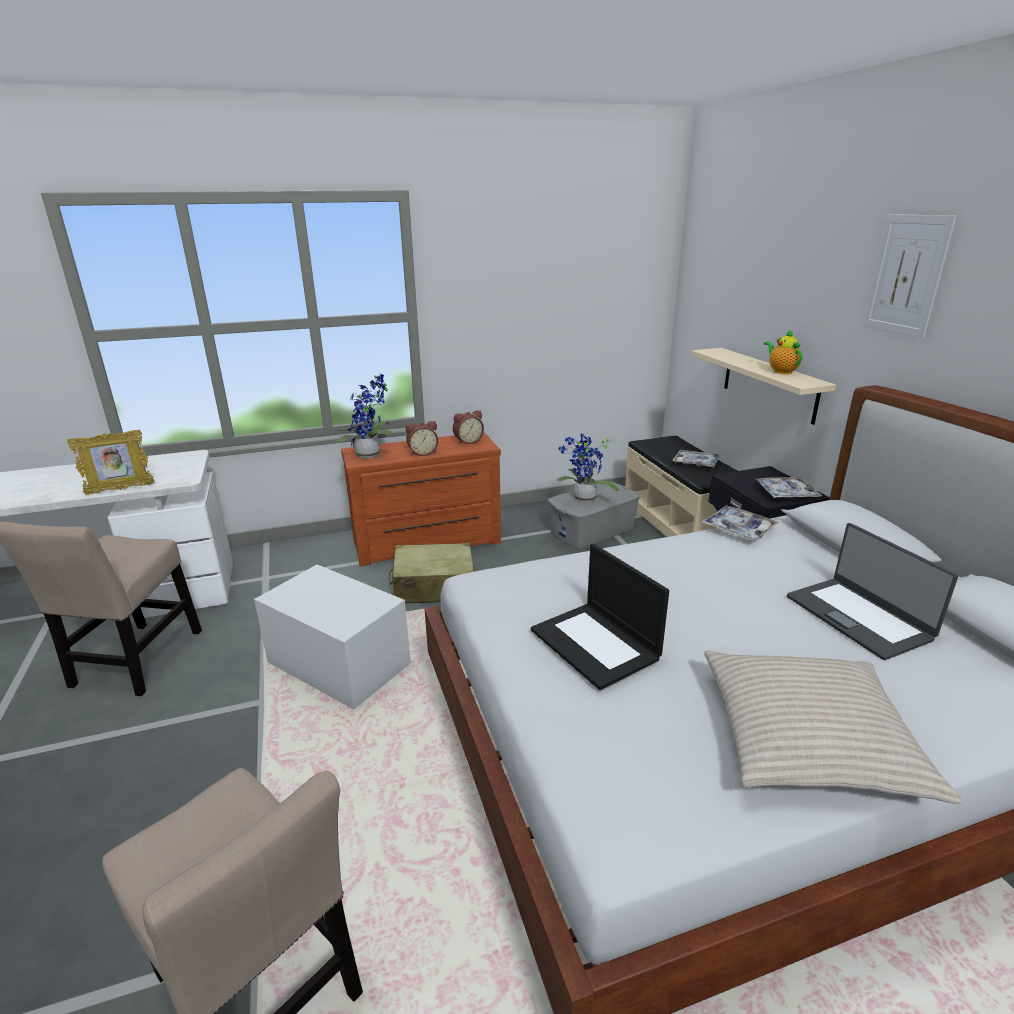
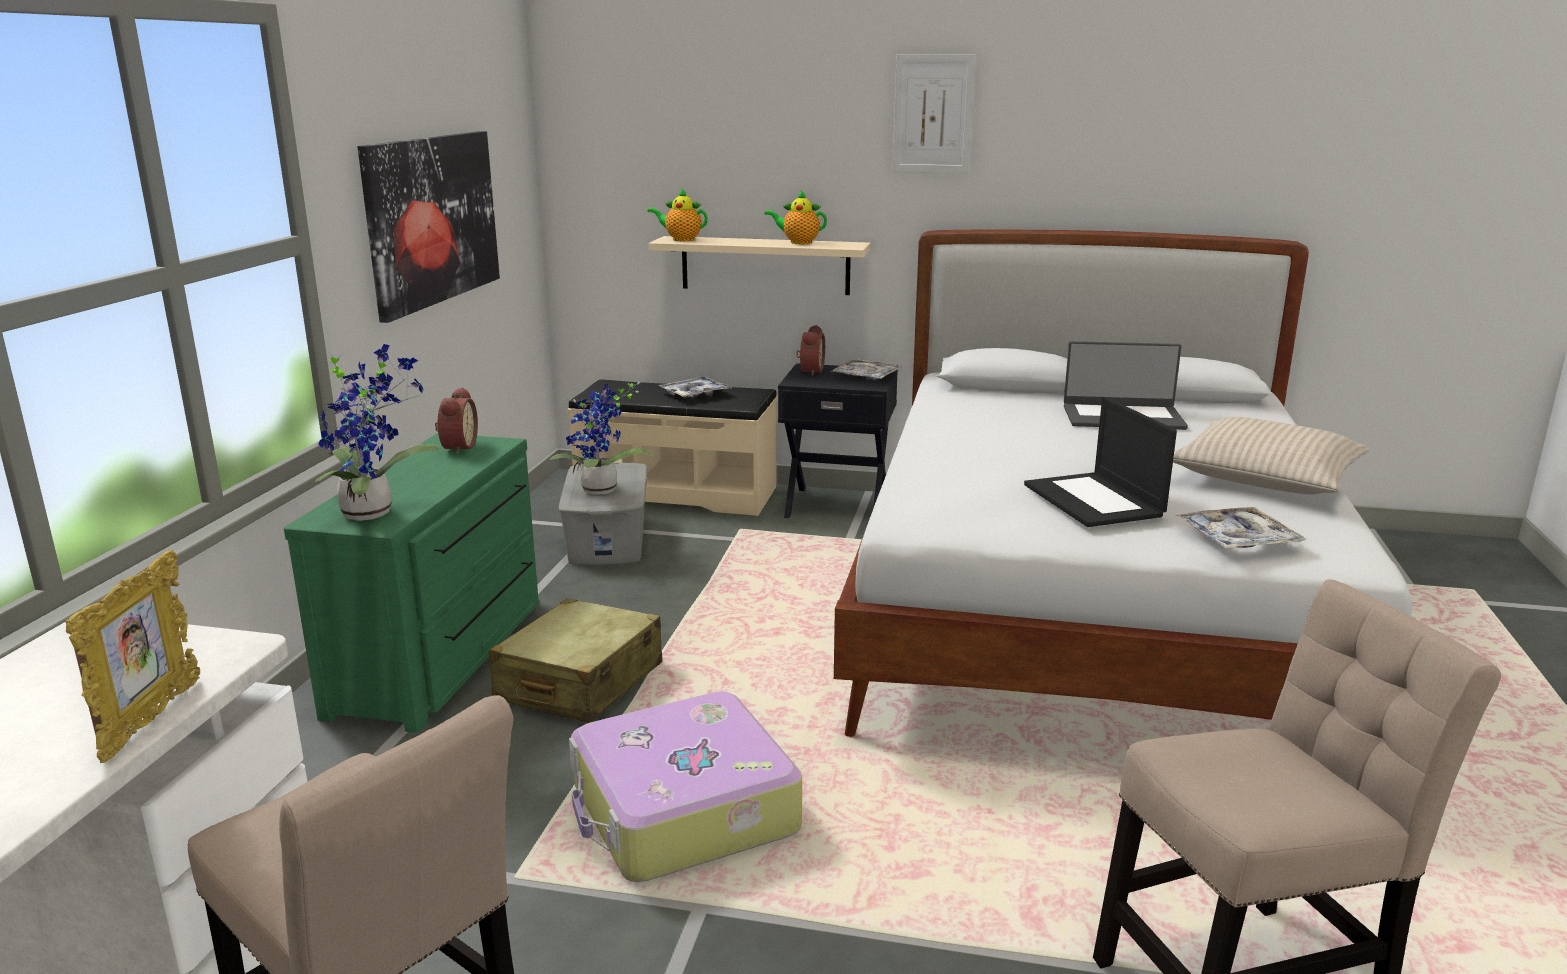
camera: 60 degrees left, 5 degrees down
(339, 664) = (682, 811): white storage box -> suitcase
(422, 453) = (441, 479): alarm clock -> alarm clock (809, 371)
(428, 543) = (445, 656): brown dresser -> green dresser
(538, 313) = (432, 220): none -> picture
(596, 644) = (1095, 500): laptop -> laptop turned 75 degrees clockwise
(717, 352) = (681, 239): none -> teapot
(738, 529) = (932, 405): tray -> tray (1237, 539)

